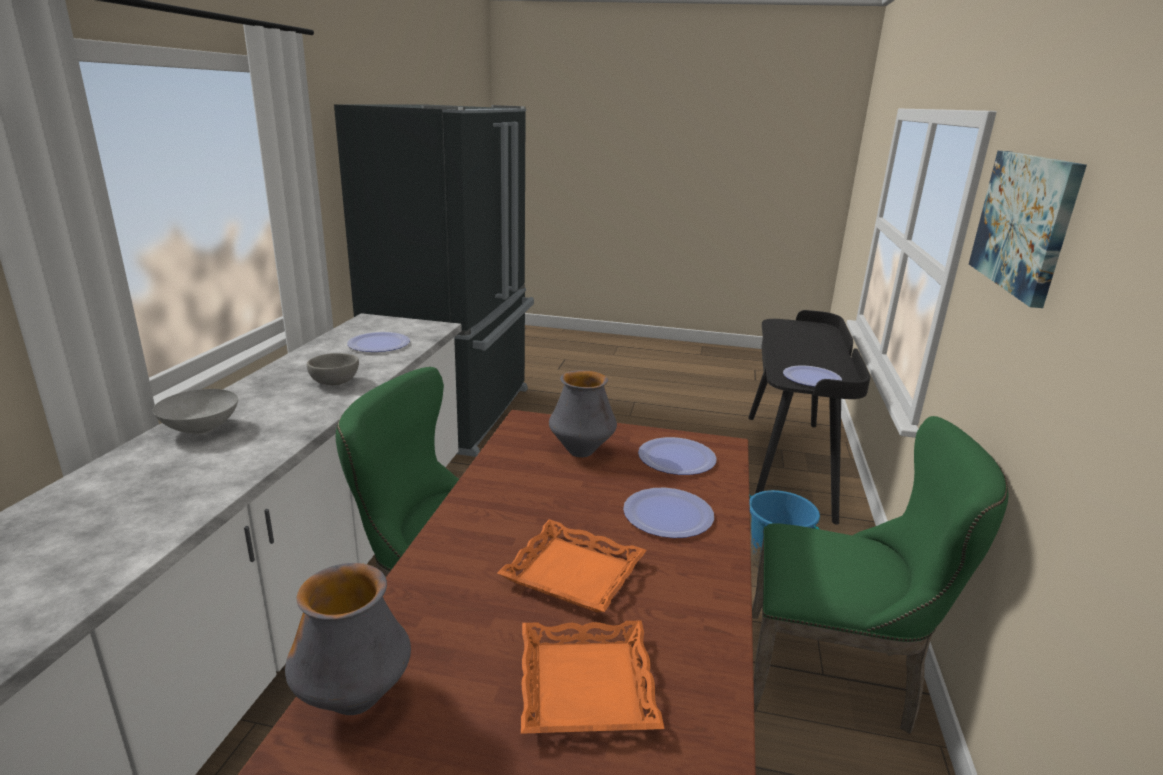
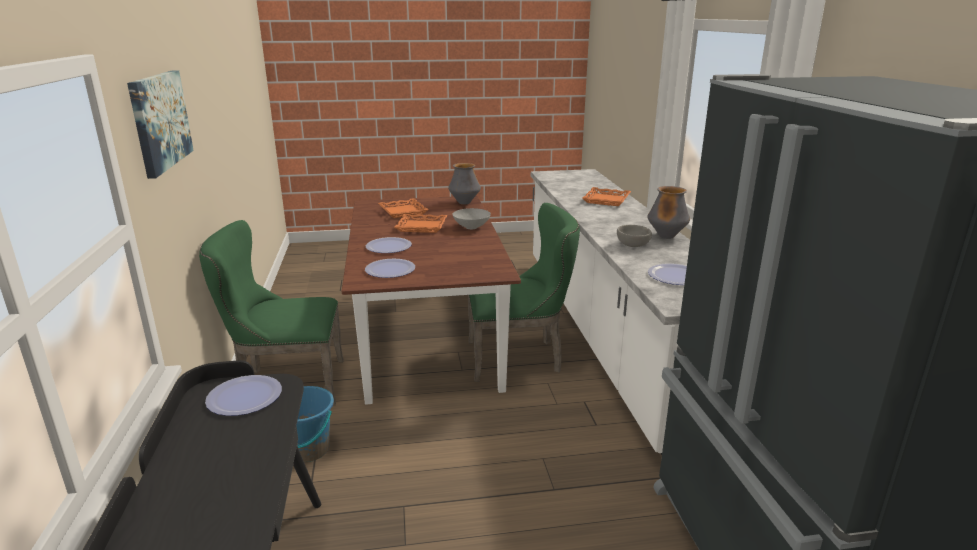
camera: 160 degrees right, 0 degrees up
(114, 494) = (606, 200): none -> orange tray
(200, 429) = (634, 217): grey bowl -> grey bowl (471, 227)
(581, 452) = (450, 263): vase -> vase (666, 236)

